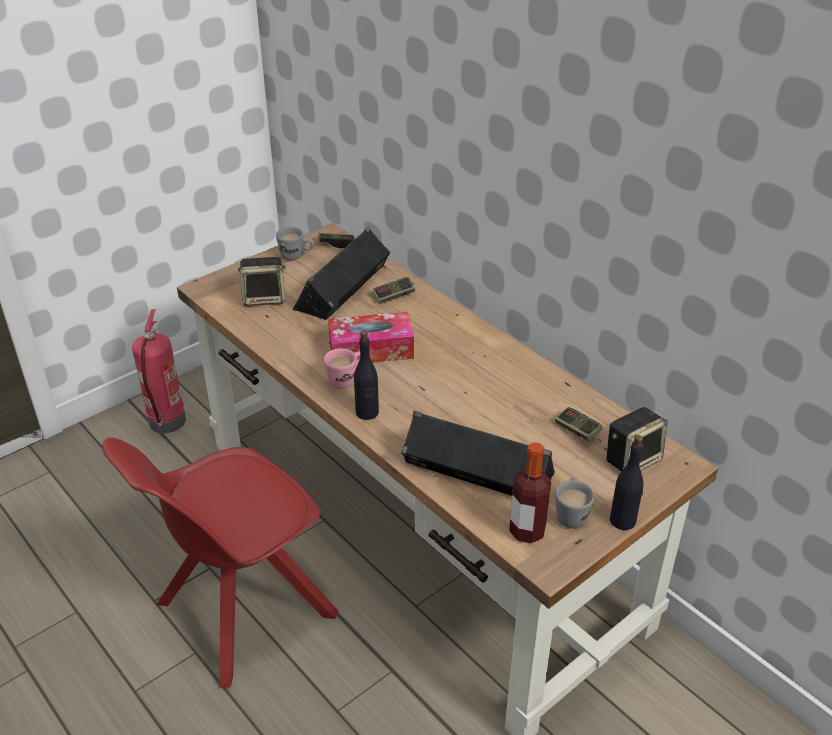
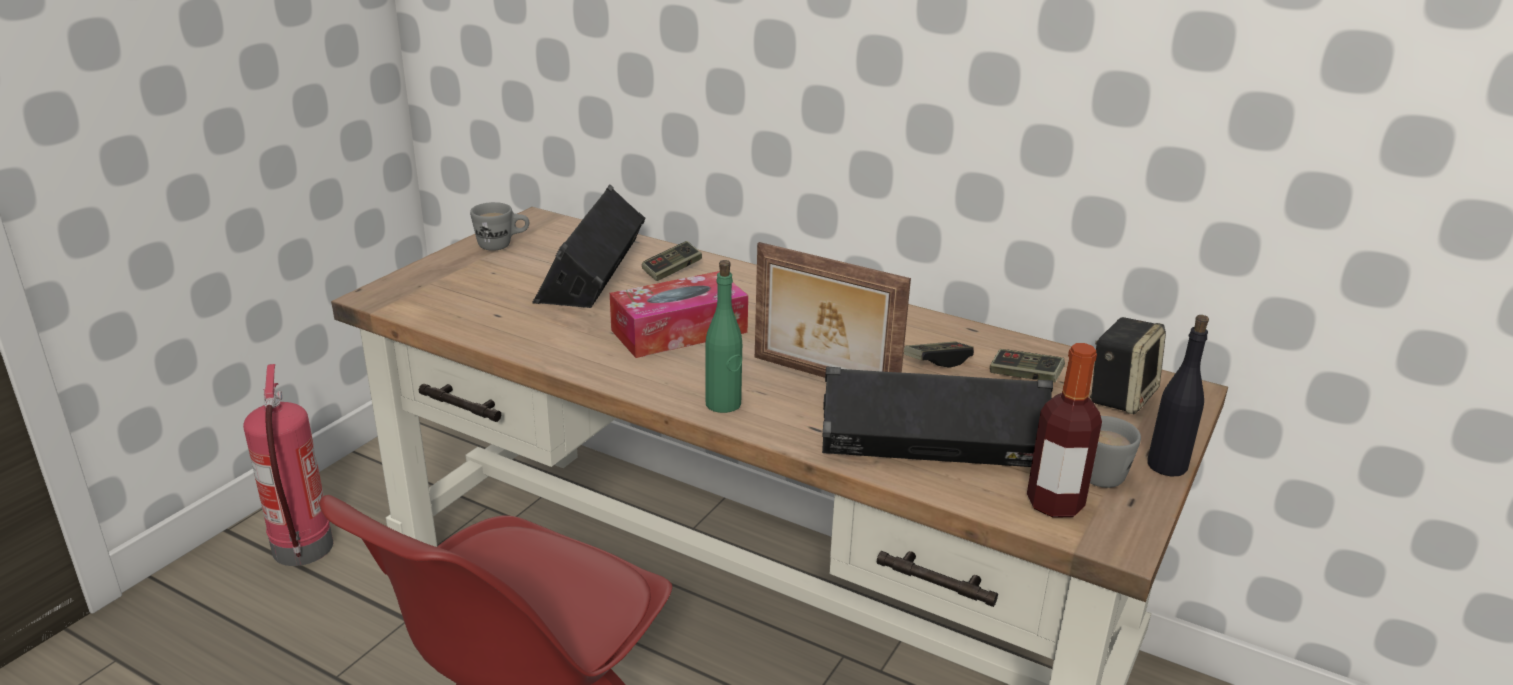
camera: 20 degrees left, 10 degrees down
(265, 298) = (482, 296): speaker -> none
(337, 244) = (553, 226): game controller -> game controller (937, 361)
(346, 379) = (666, 370): pink mug -> none
(367, 413) = (723, 404): black bottle -> green bottle
(441, 405) = (823, 378): none -> picture frame

